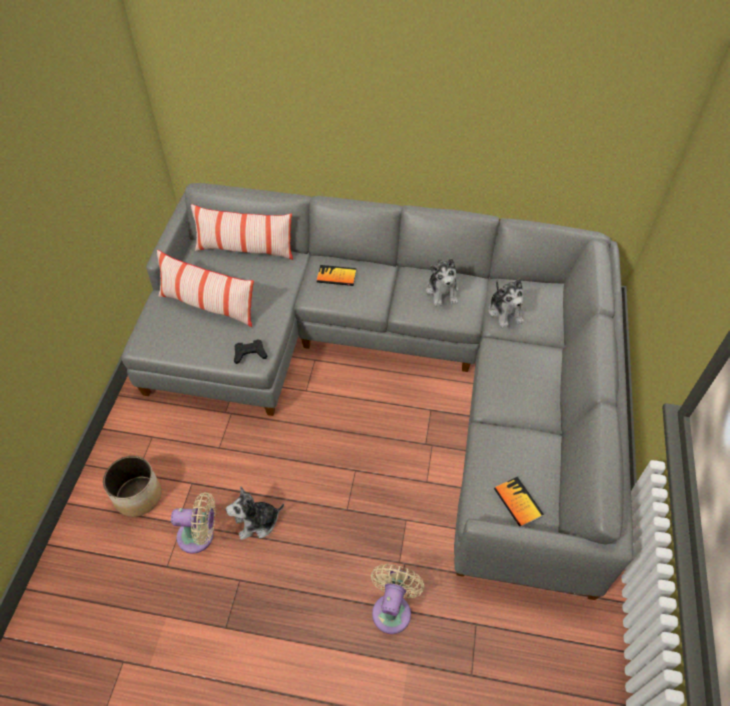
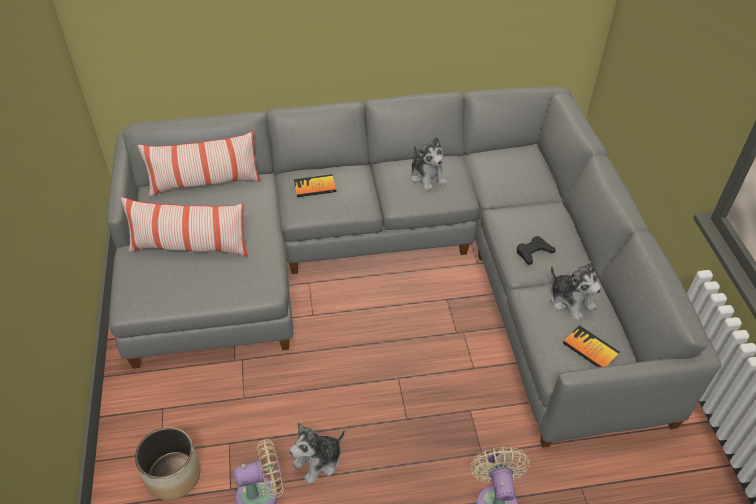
camera: 20 degrees left, 5 degrees down
(250, 353) = (257, 283): black game controller -> black game controller (533, 252)
(505, 312) = (495, 181): plush toy -> plush toy (570, 301)

